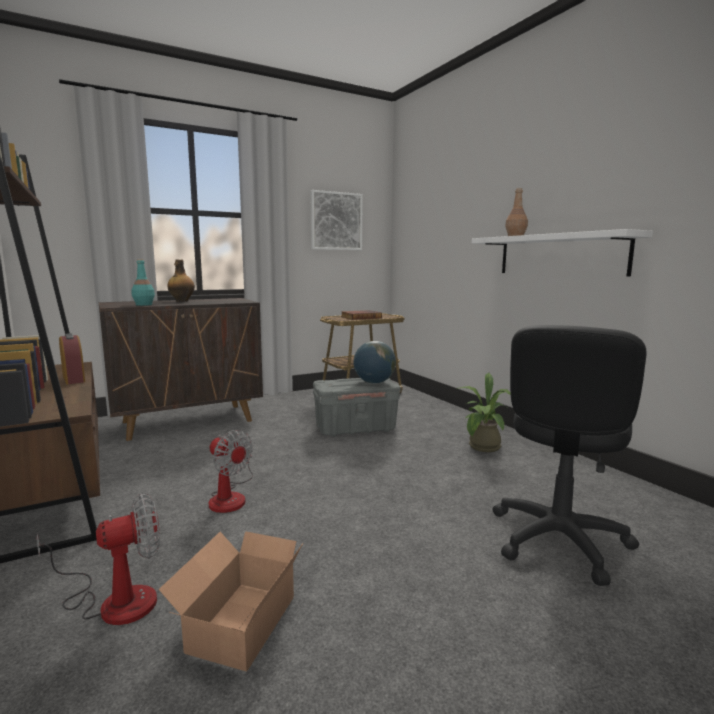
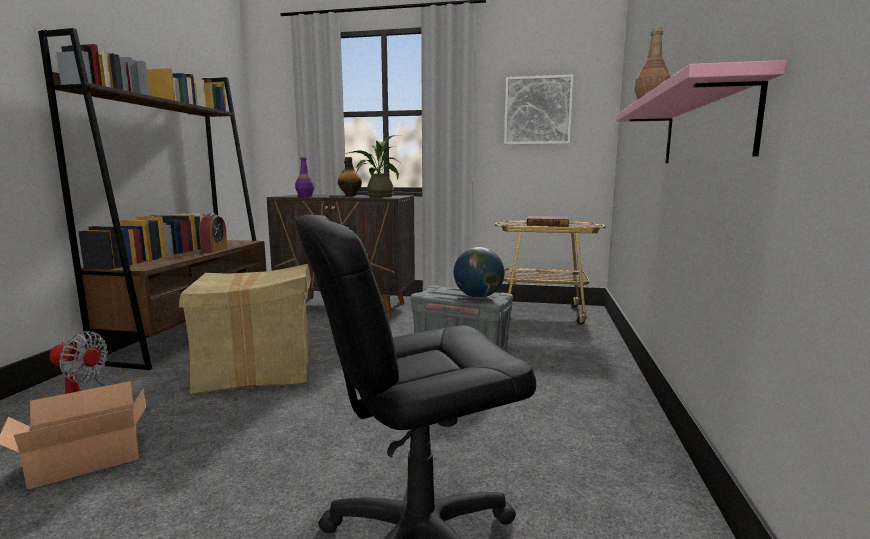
camera: 40 degrees right, 0 degrees up
(144, 304) = (305, 196): turquoise bottle -> purple bottle
(231, 496) = (258, 370): fan -> cardboard box
(483, 448) = (558, 408): potted plant -> potted plant (376, 196)
(559, 255) = (704, 128): white shelf -> pink shelf

